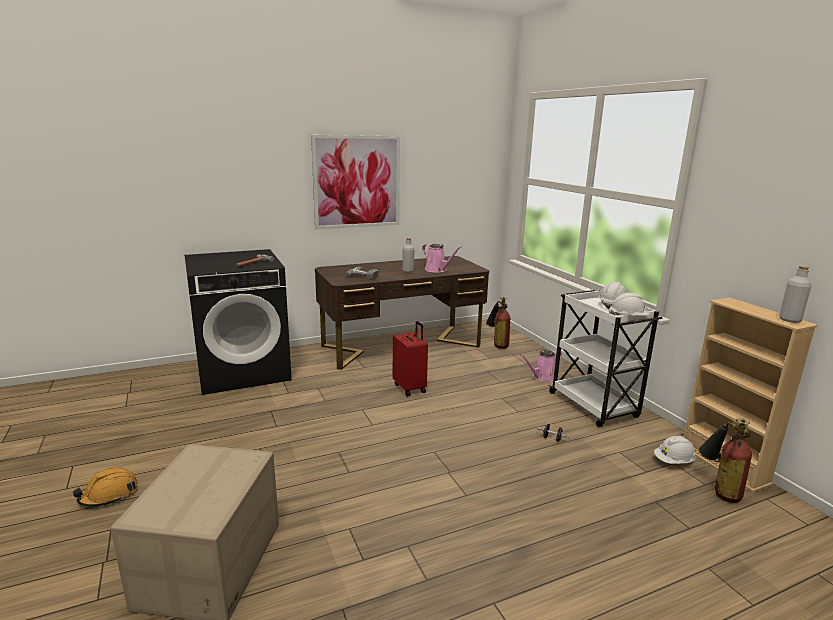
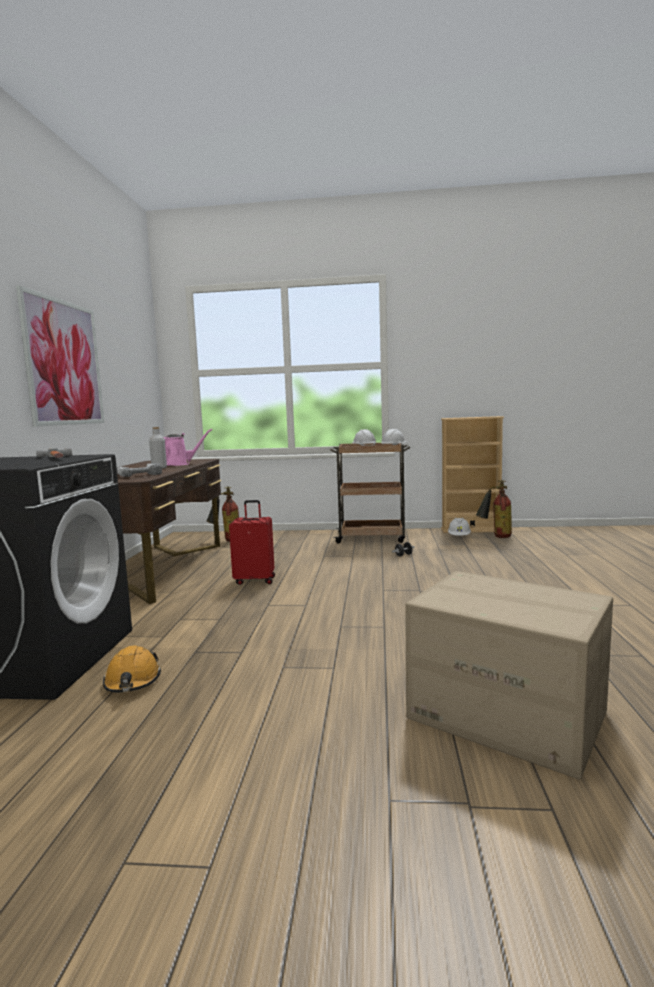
camera: 60 degrees left, 10 degrees down
(109, 494) = (284, 804): orange hard hat -> orange hard hat (132, 681)
(542, 377) = (309, 540): pink watering can -> none
(594, 406) = (372, 537): white cart -> brown cart
(789, 320) = (490, 416): grey bottle -> none

